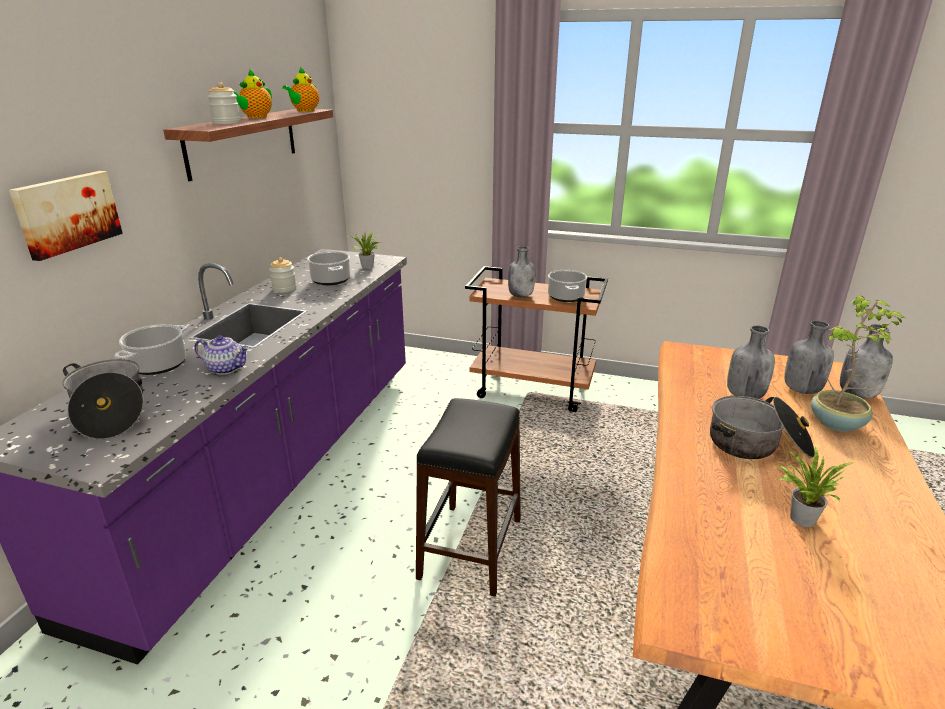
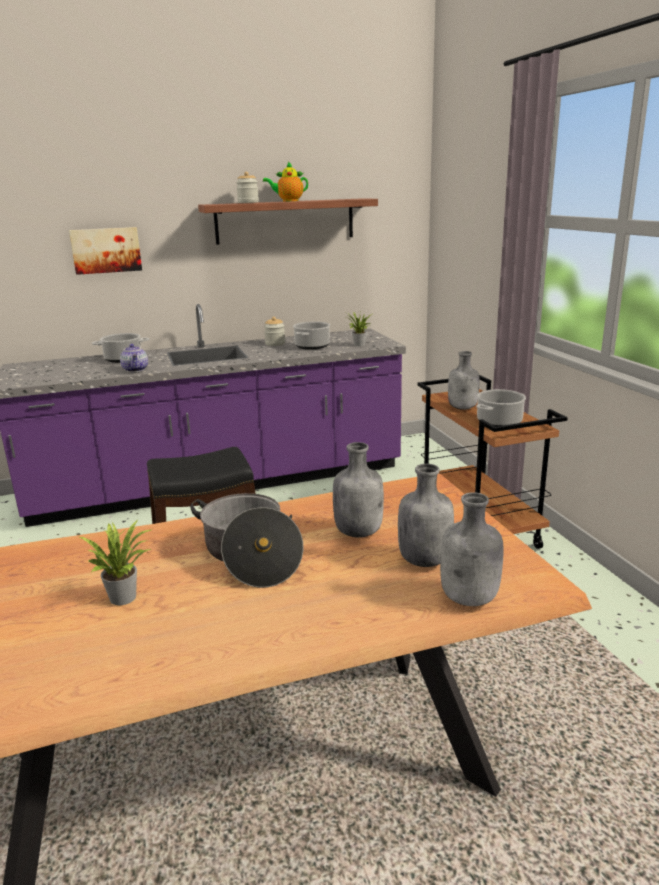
camera: 55 degrees right, 5 degrees down
(111, 412) = (60, 370): cooking pot -> none
(304, 111) = (349, 199): teapot -> none
(838, 424) = (358, 594): potted plant -> none

